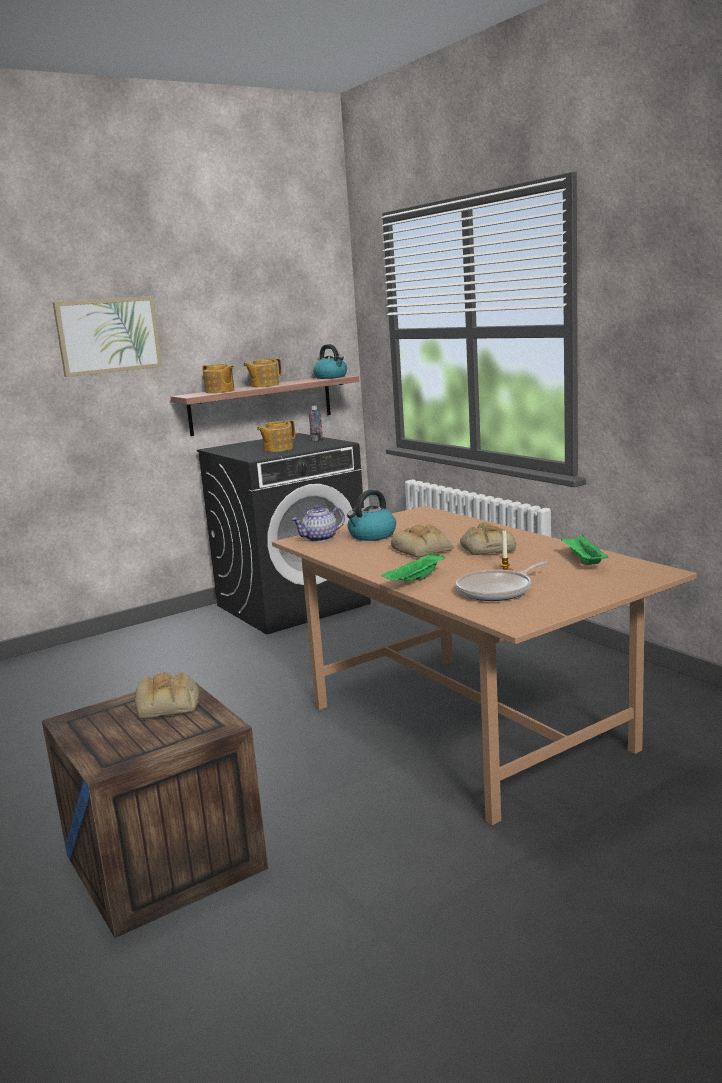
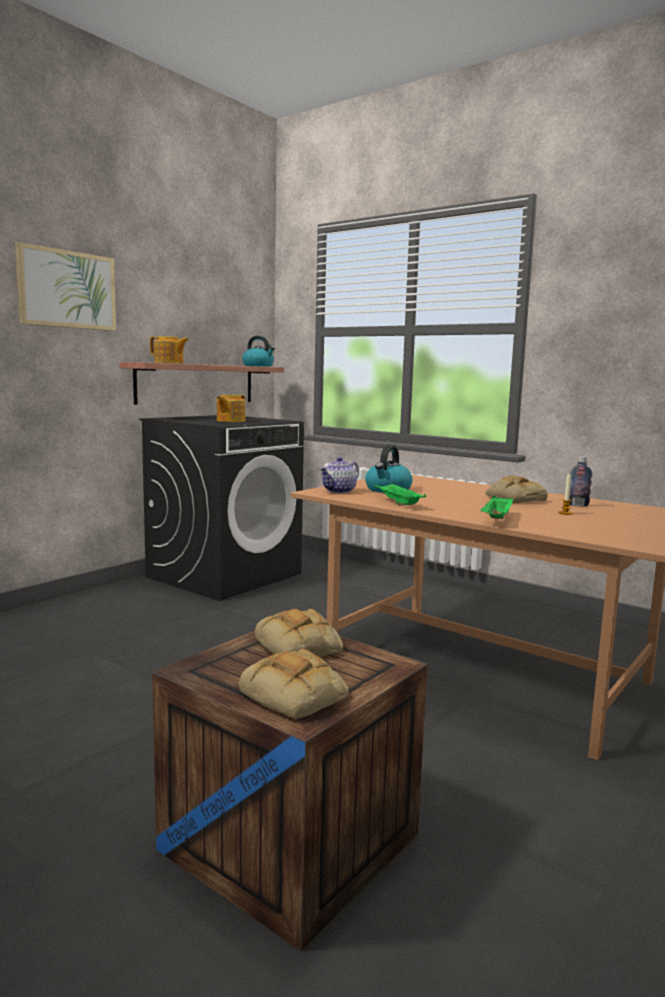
camera: 20 degrees left, 5 degrees down
(264, 385) = (205, 364): teapot -> none
(317, 440) = (257, 418): bottle -> bottle (578, 505)
(423, 550) = (458, 499): bread -> bread (296, 695)
(497, 590) = (589, 526): frying pan -> none
(583, 561) = (618, 507): green tray -> green tray (398, 503)

